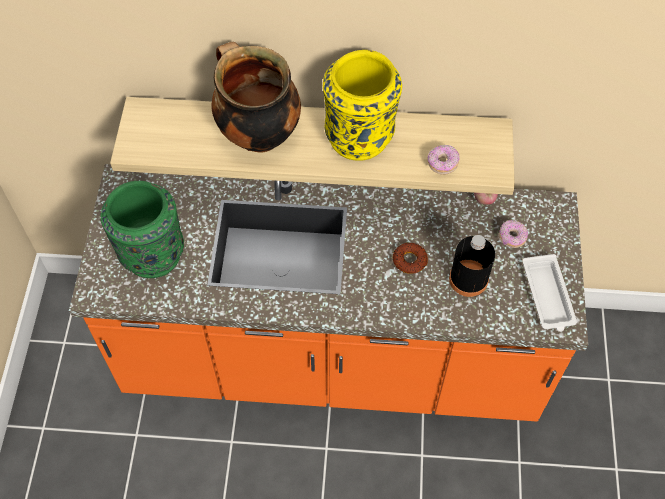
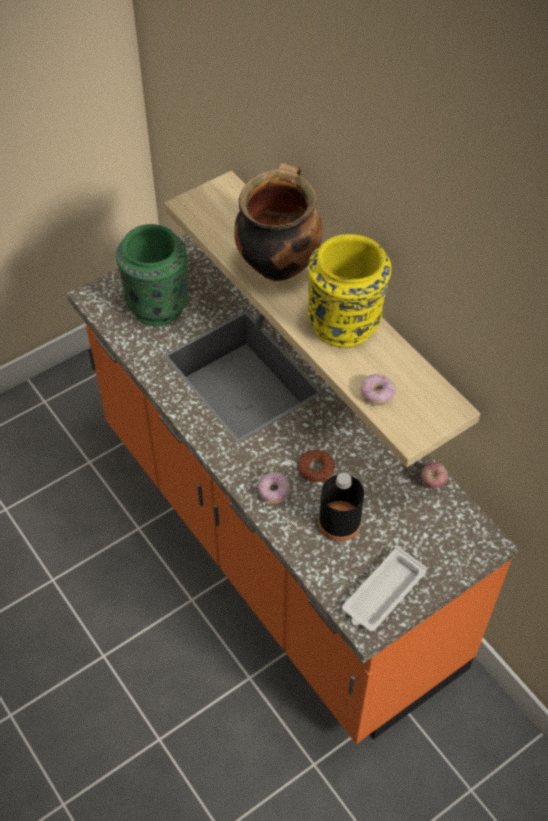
camera: 50 degrees right, 5 degrees down
(512, 237) = (415, 528): donut -> donut (273, 491)

